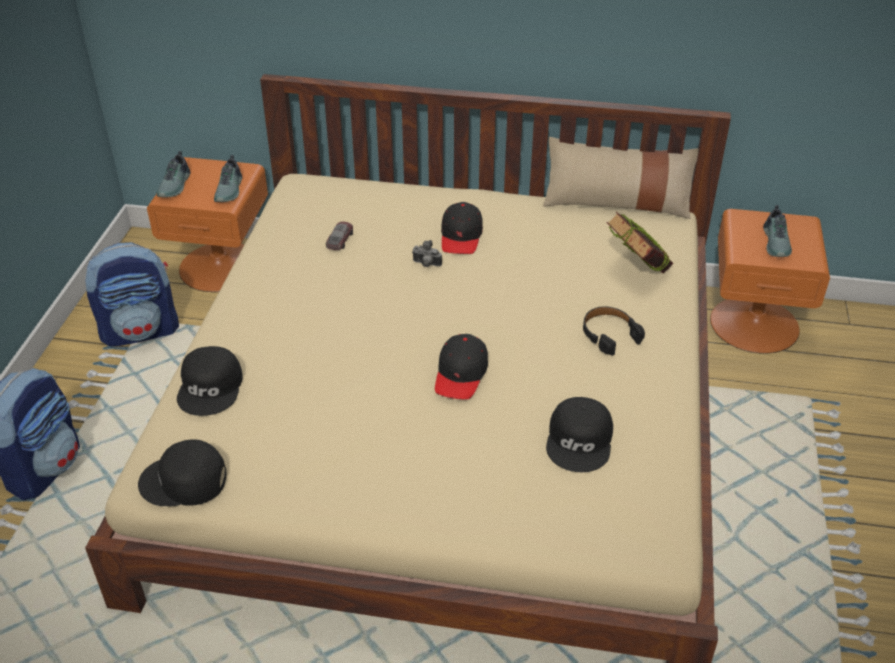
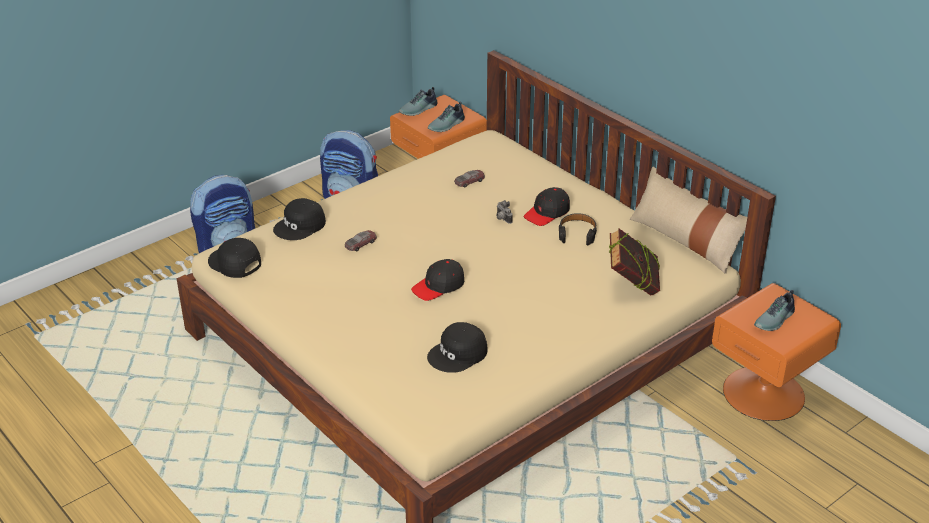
camera: 40 degrees right, 5 degrees down
(313, 371) = (360, 244): none -> toy car
(609, 335) = (559, 311): black headphones -> black headphones (577, 233)

